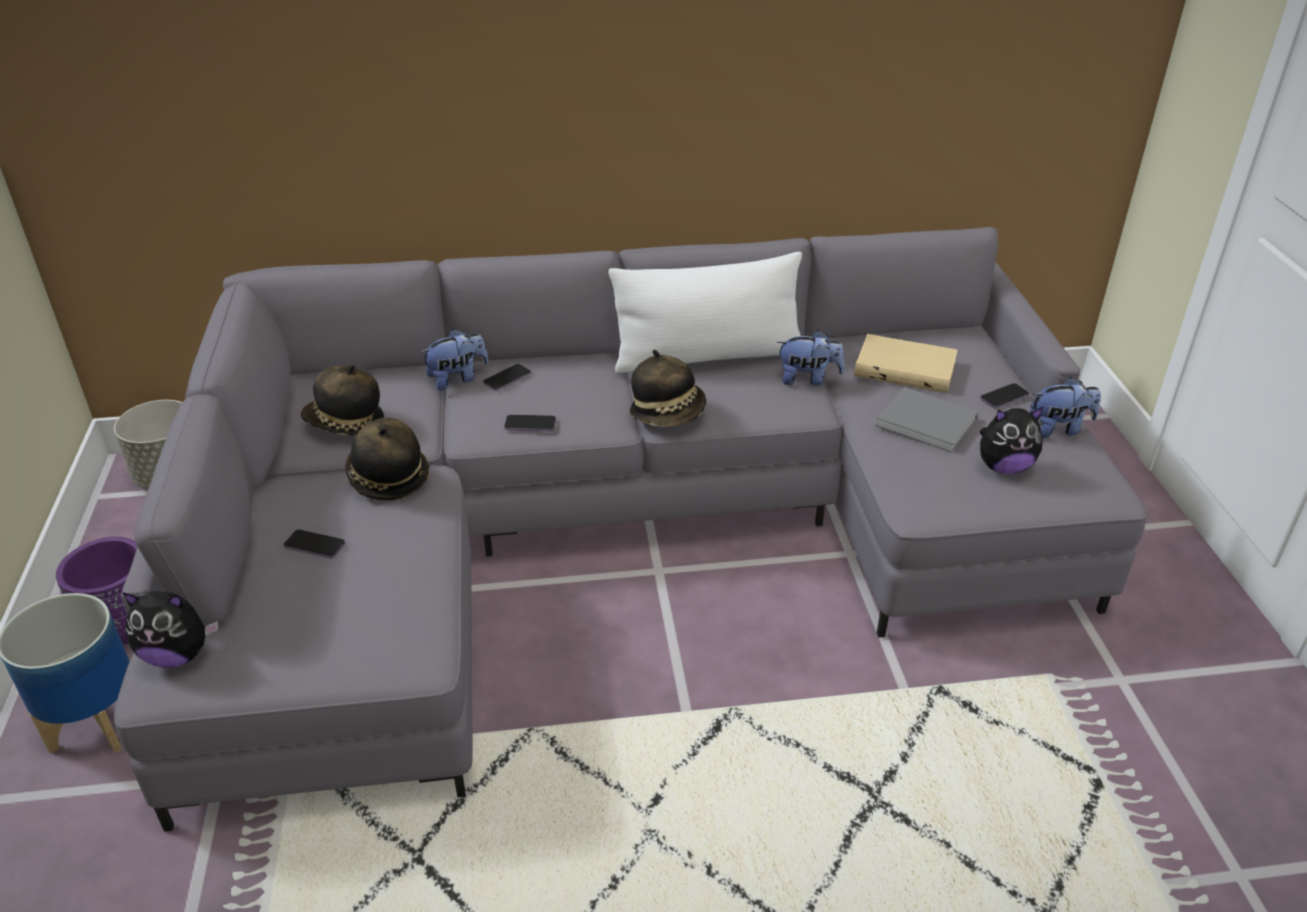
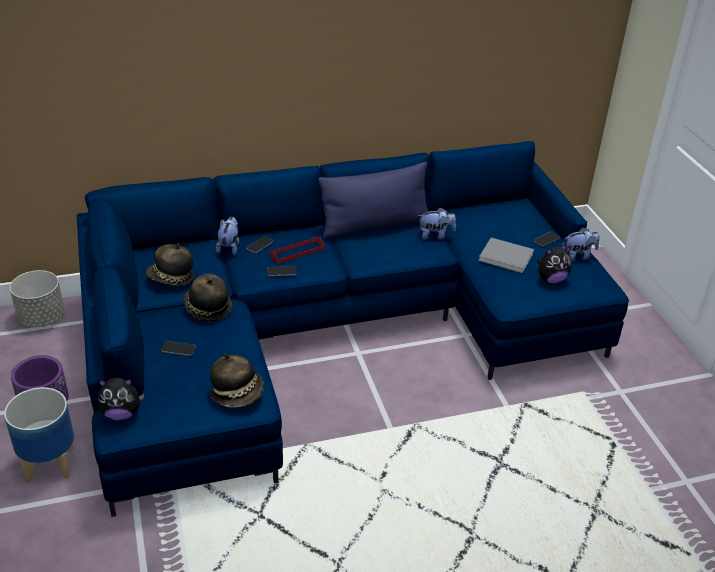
camera: 10 degrees left, 0 degrees up
(457, 379) = (229, 247): plush toy -> plush toy turned 45 degrees counterclockwise
(565, 393) = (297, 252): none -> red tray
(616, 533) = (328, 333): grey sofa -> blue sofa
(668, 413) = (360, 260): hat -> hat (238, 393)
(708, 356) = (375, 225): white pillow -> blue pillow
(906, 368) = (489, 225): beige book -> none

